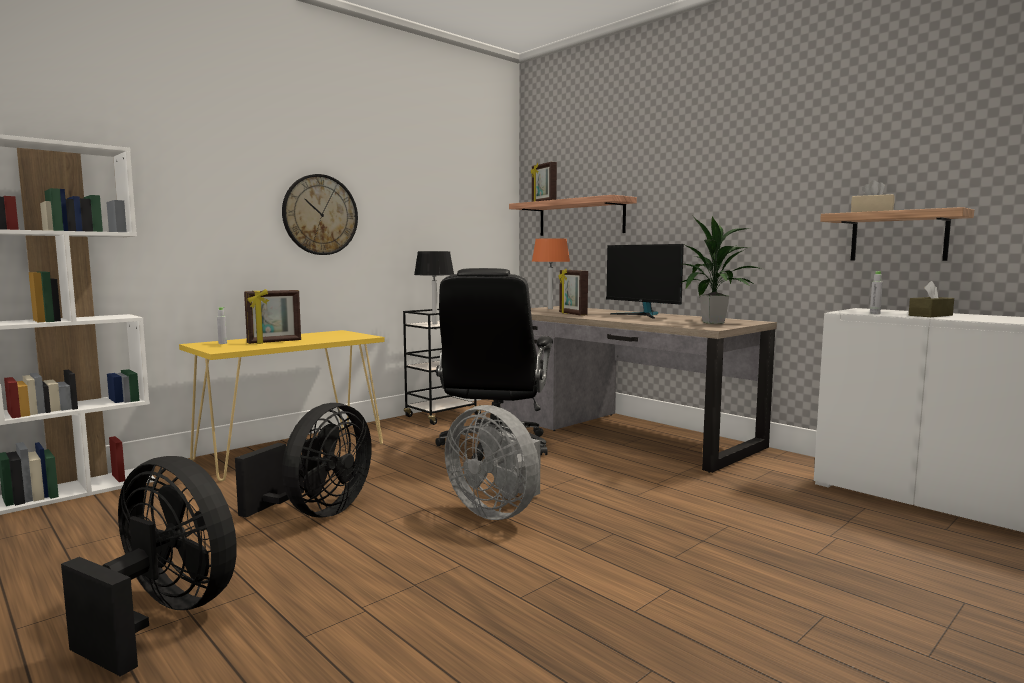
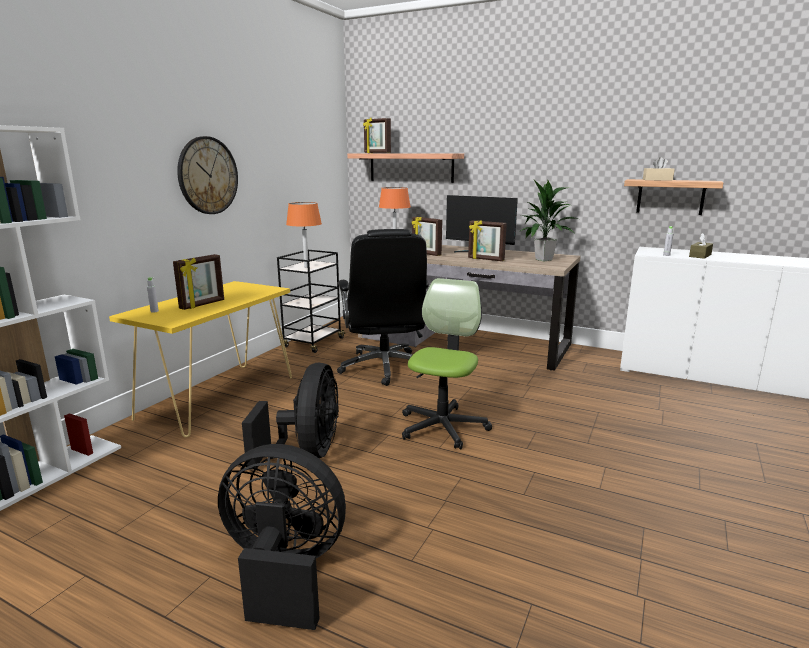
camera: 20 degrees left, 10 degrees up
(434, 324) = (306, 267): black table lamp -> orange table lamp
(497, 511) = (442, 427): grey fan -> office chair
(635, 320) = (485, 259): none -> picture frame

